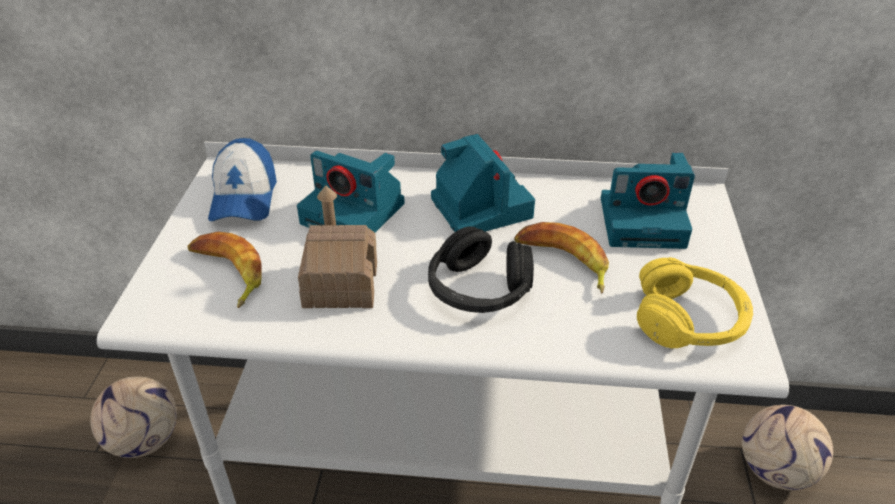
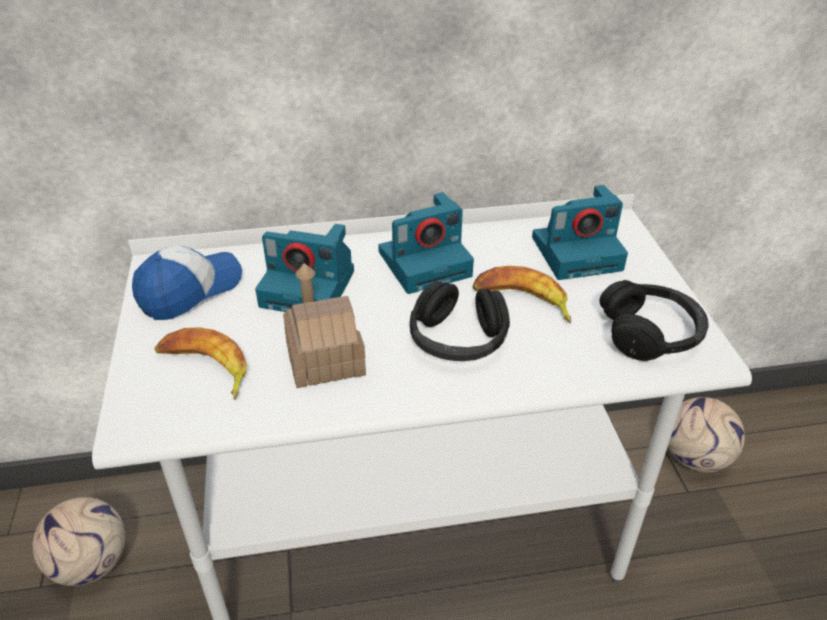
camera: 15 degrees left, 0 degrees up
(244, 198) = (190, 290): cap -> cap turned 120 degrees counterclockwise
(479, 206) = (426, 262): camera -> camera turned 105 degrees clockwise
(689, 320) = (650, 333): yellow headphones -> black headphones

